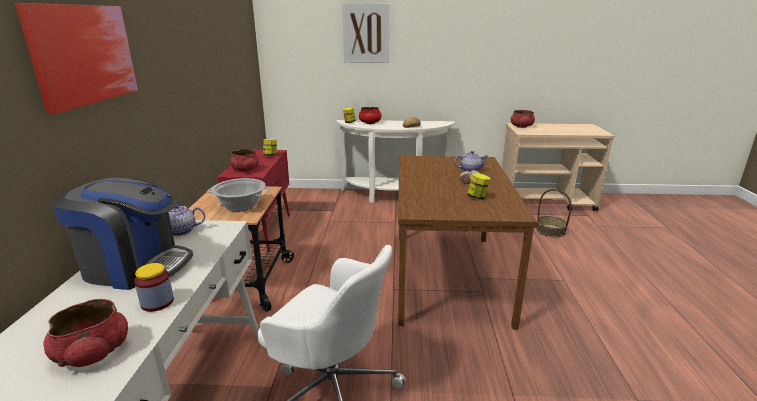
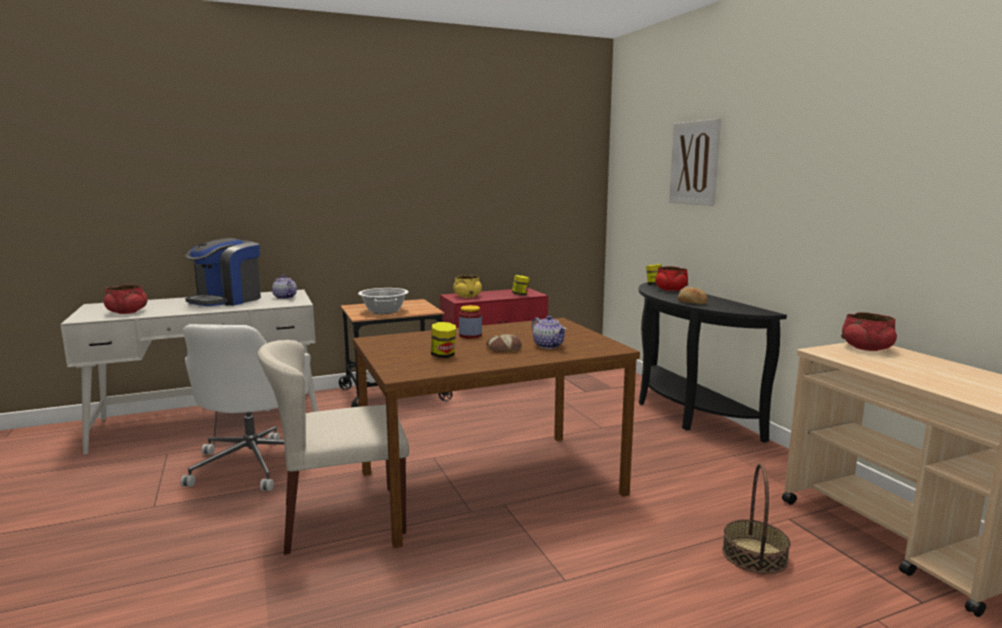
camera: 65 degrees right, 10 degrees down
(84, 54) = (275, 162): picture -> none
(135, 266) = (227, 300): coffee machine -> coffee machine turned 45 degrees clockwise
(157, 302) = (180, 310): jar -> jar (470, 335)
(245, 170) = (467, 296): red bowl -> yellow bowl
(394, 196) = (683, 412): white console table -> black console table
(469, 346) = (342, 518): none -> beige chair

